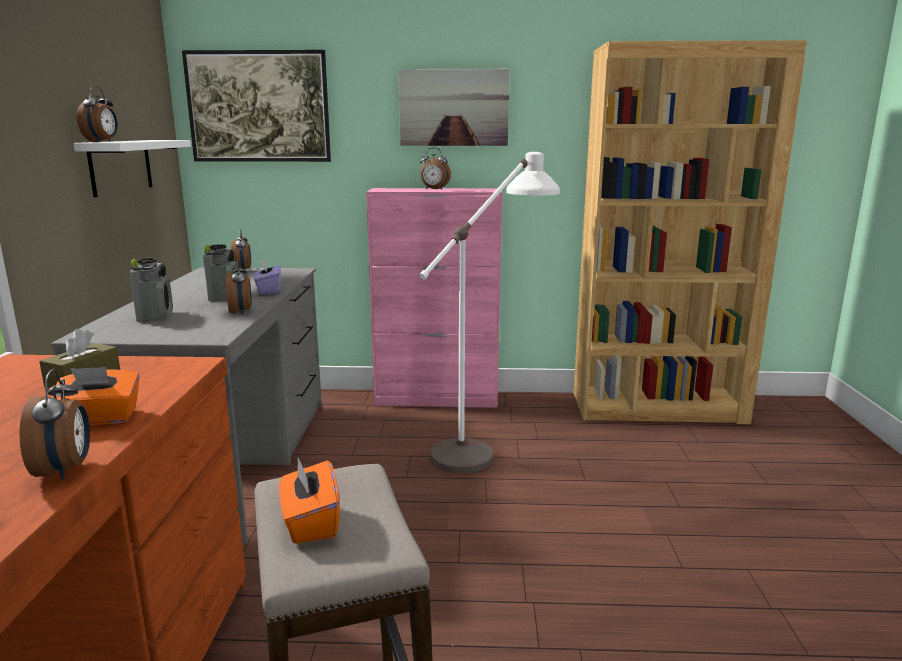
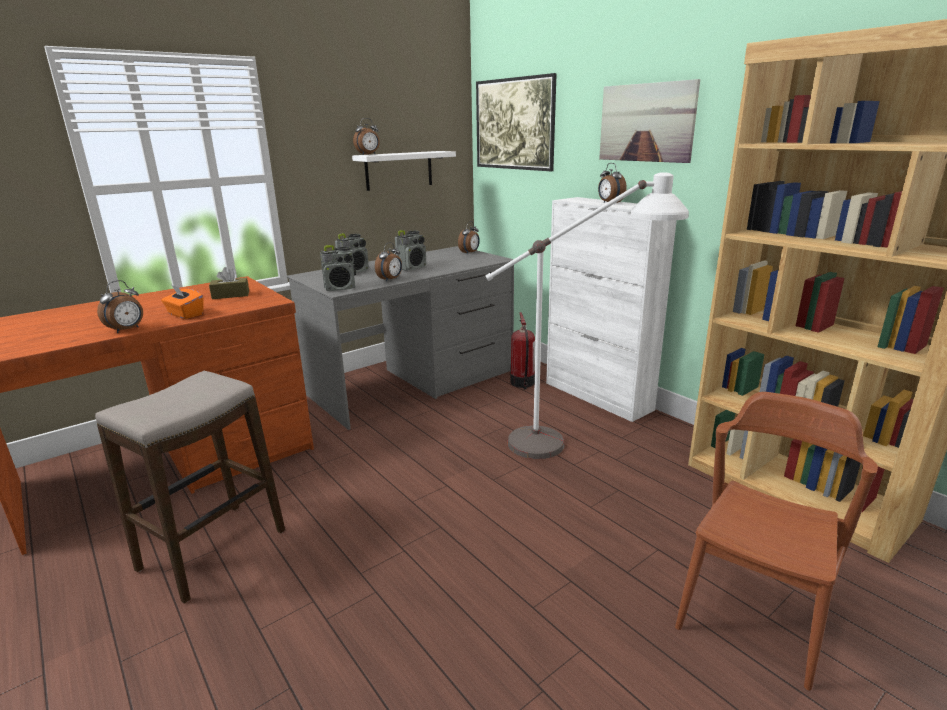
camera: 50 degrees right, 5 degrees up
(206, 334) = (340, 288): none -> radio
(268, 290) = (442, 269): purple tissue box -> none
(310, 523) = (168, 395): orange tissue box -> none
(352, 414) = (522, 383): none -> fire extinguisher
(437, 399) = (598, 396): pink cabinet -> white cabinet
(758, 484) = (754, 610): none -> brown chair

